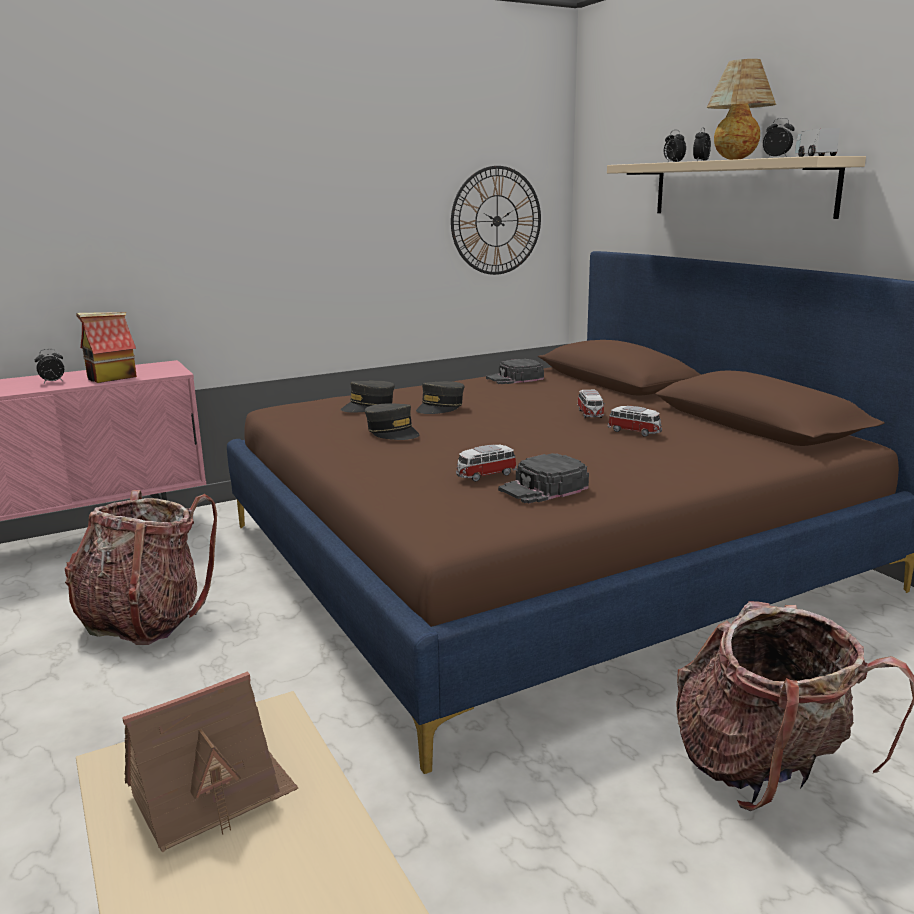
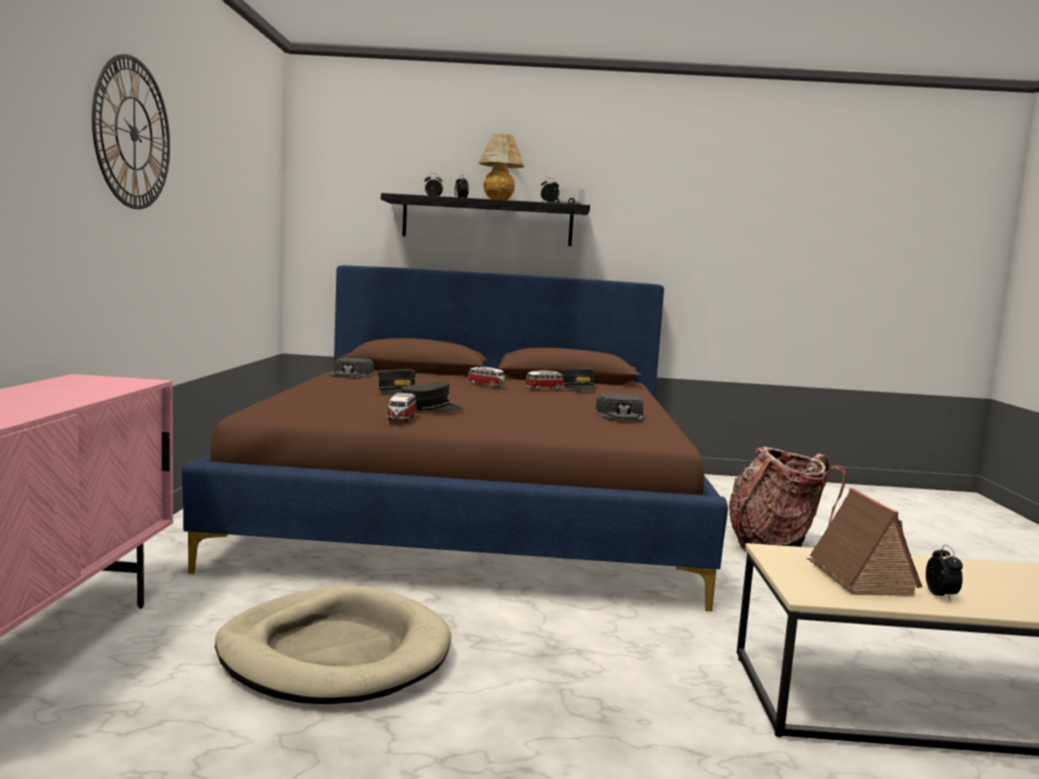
camera: 60 degrees left, 10 degrees down
(52, 382) = (29, 402): alarm clock -> alarm clock (941, 596)
(111, 377) = (87, 391): toy house -> none
(145, 620) = (334, 653): backpack -> beige dog bed
(368, 406) = (348, 397): grey cap -> grey cap (579, 387)
(485, 475) = (575, 416): toy car -> toy car (401, 418)
(496, 221) = (255, 232): wall clock -> wall clock (133, 133)
(740, 188) = (487, 222): beige shelf -> black shelf

